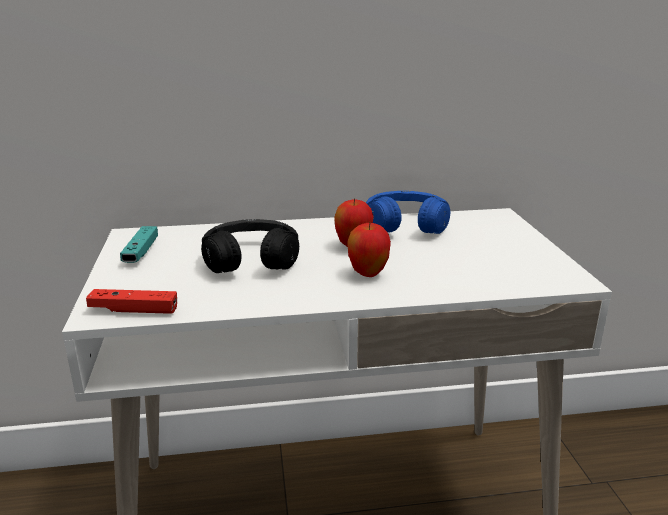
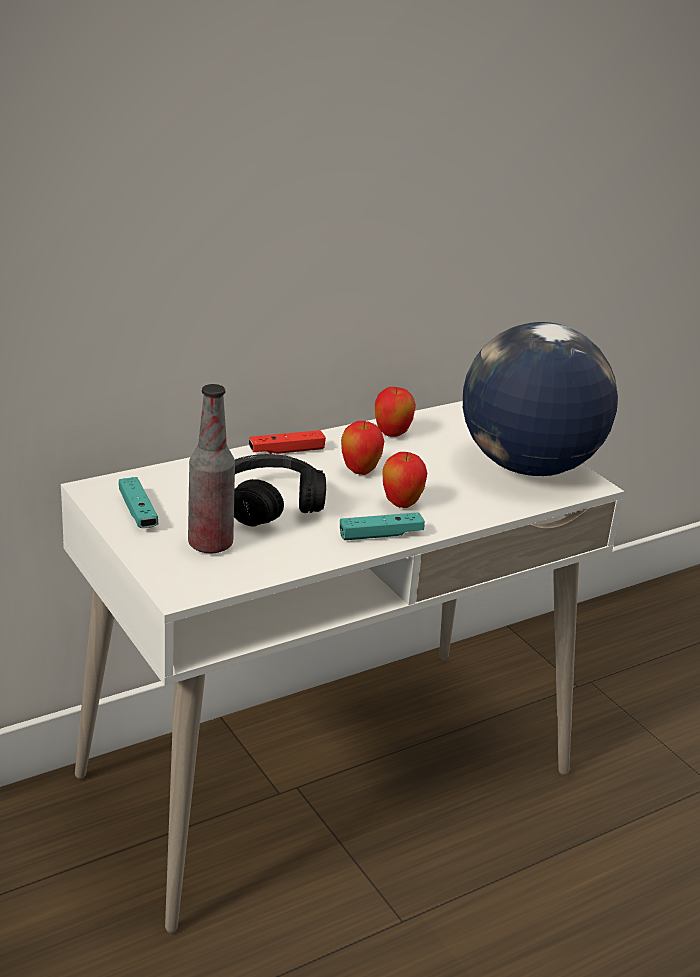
camera: 25 degrees left, 5 degrees up
(134, 310) = (211, 581): red game controller -> red game controller (286, 451)
(168, 282) = (210, 544): none -> bottle
(325, 295) = (381, 535): none -> turquoise game controller
(406, 224) = (392, 434): blue headphones -> apple
(517, 260) = (527, 467): none -> globe

